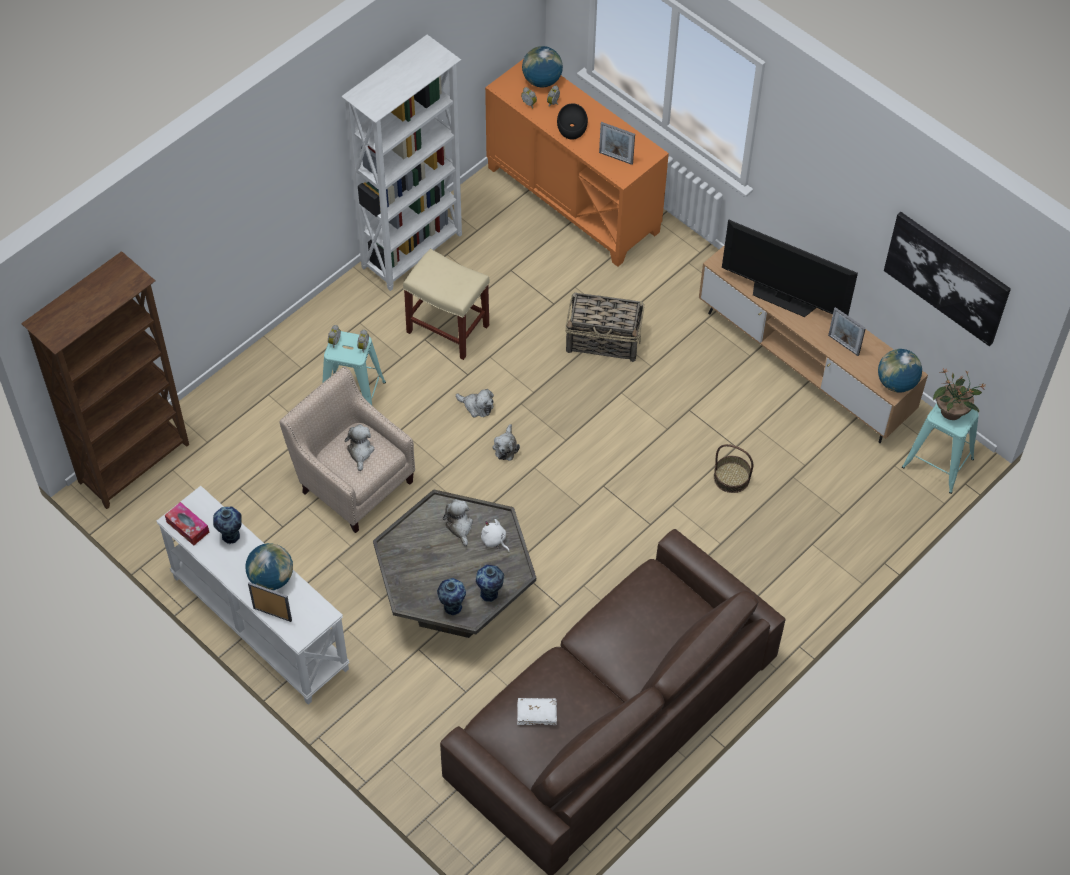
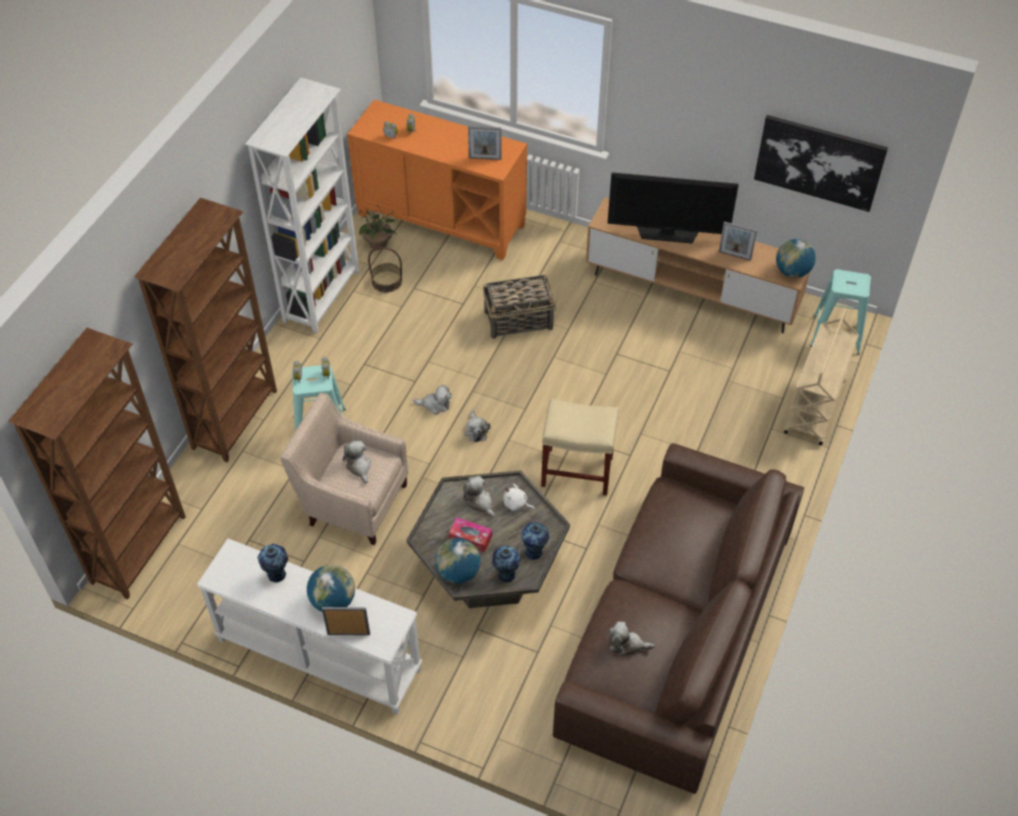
camera: 20 degrees left, 5 degrees down
(188, 527) = (231, 580): tissue box -> tissue box (470, 538)
(275, 359) = (236, 419): none -> brown bookcase
(449, 329) = (382, 349): beige stool -> beige stool (578, 471)
(537, 713) = (627, 644): white book -> plush toy
(542, 80) = (393, 117): globe -> globe (458, 572)
(571, 125) = (435, 143): black bowl -> none
(731, 477) = (678, 396): basket -> basket (387, 281)
(870, 537) = (815, 408): none -> beige cart
(952, 411) = (849, 280): potted plant -> potted plant (378, 244)

